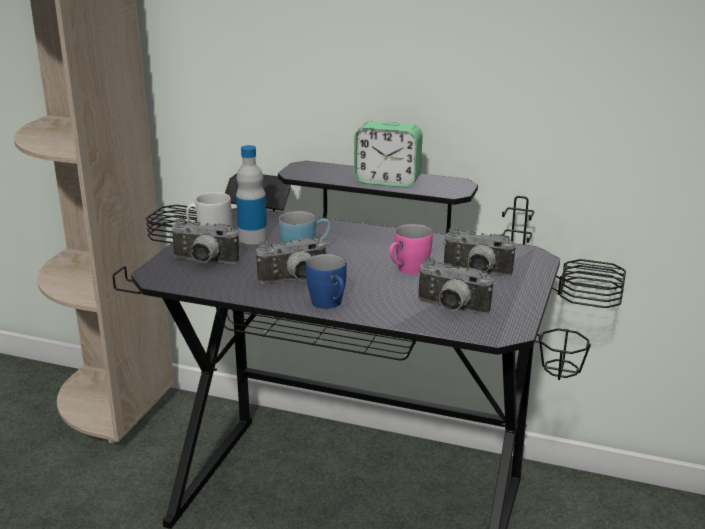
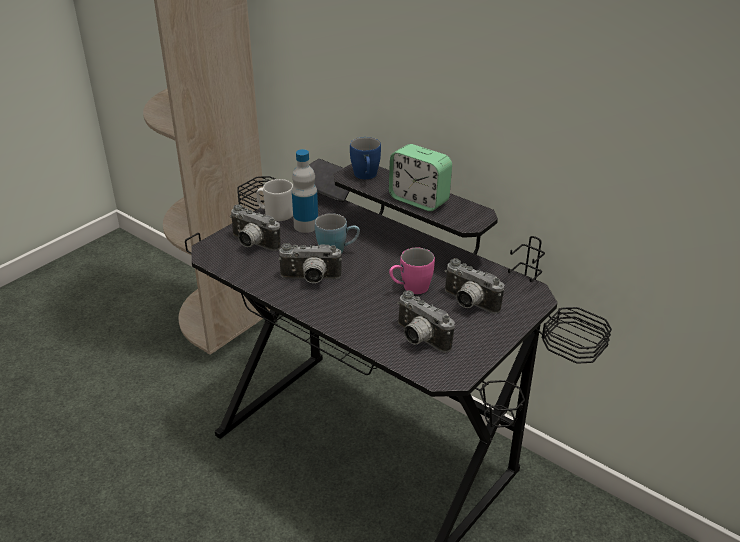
camera: 20 degrees right, 10 degrees up
(330, 305) = (322, 312): blue mug -> blue mug (366, 176)

